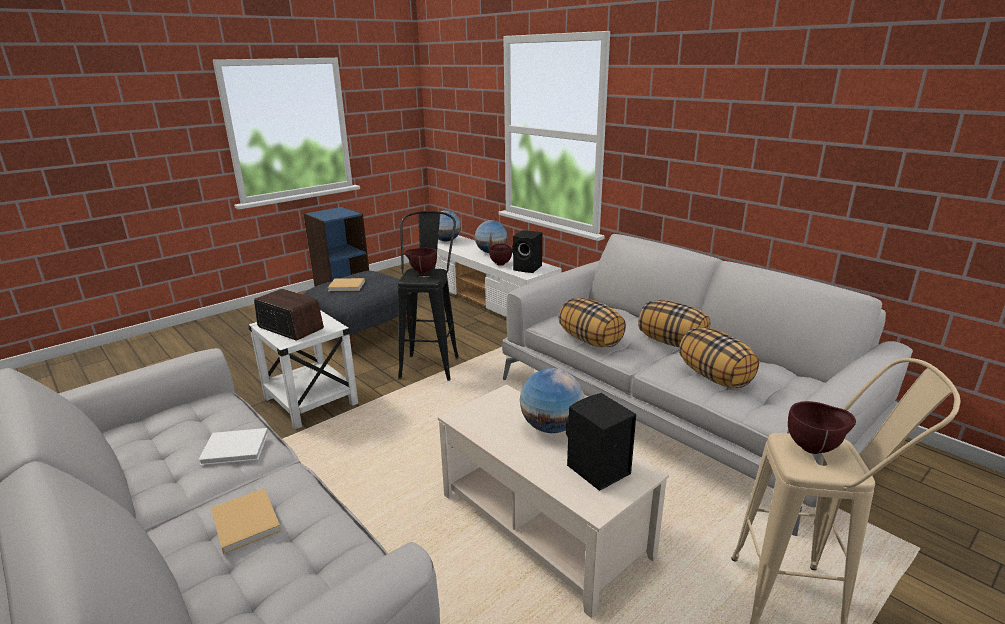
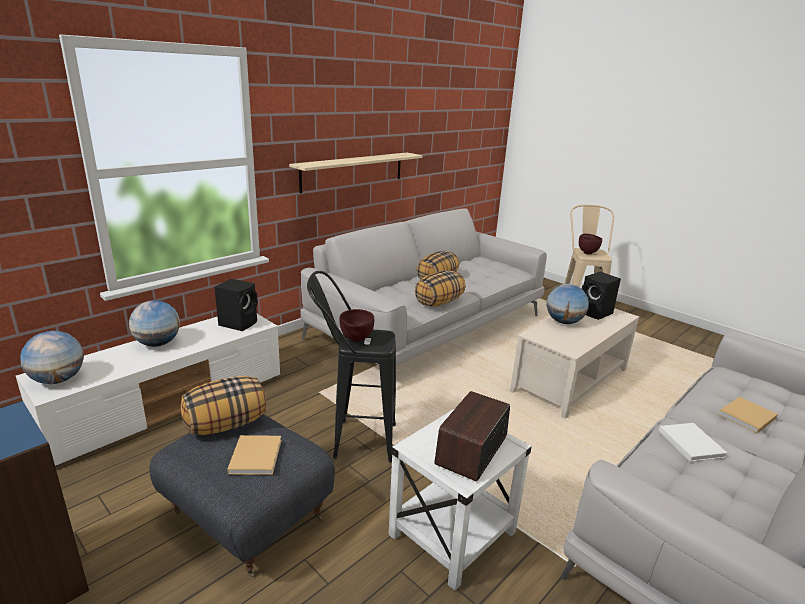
camera: 95 degrees left, 0 degrees up
(500, 263) = (212, 338): brown bowl -> none
(715, 377) = (482, 276): pillow -> pillow (226, 424)
(716, 178) = (353, 171): none -> shelf

